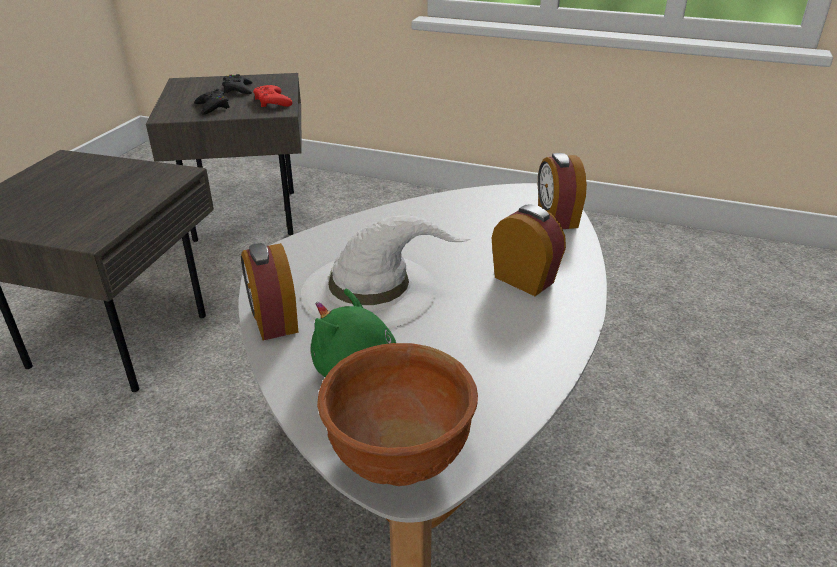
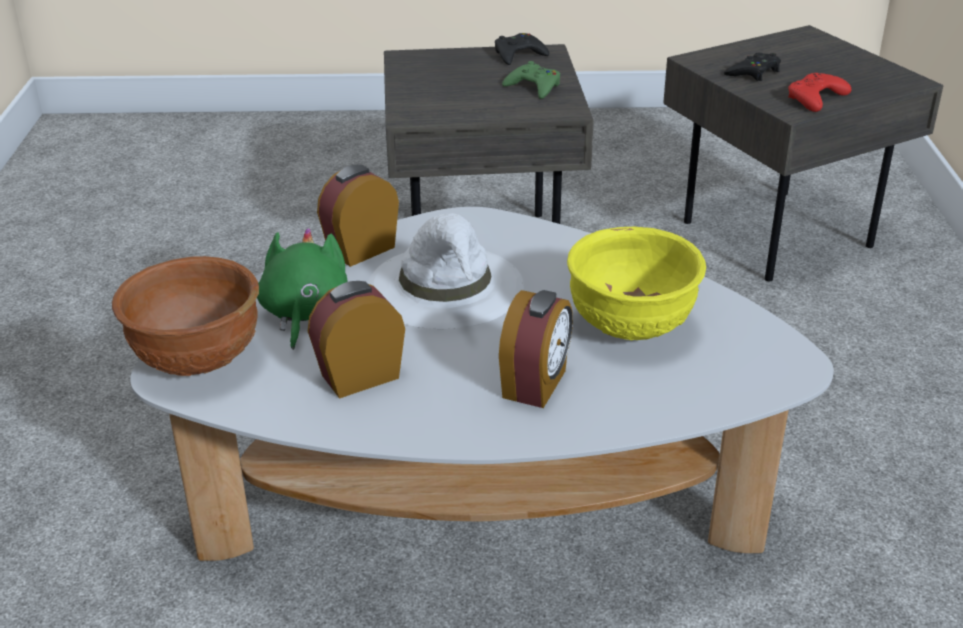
camera: 70 degrees right, 0 degrees up
(120, 176) = (534, 87): none -> green game controller
(238, 89) = (827, 69): black game controller -> black game controller (518, 55)
(476, 231) = (630, 329): none -> yellow bowl
(556, 219) = (721, 388): alarm clock -> alarm clock (359, 376)

